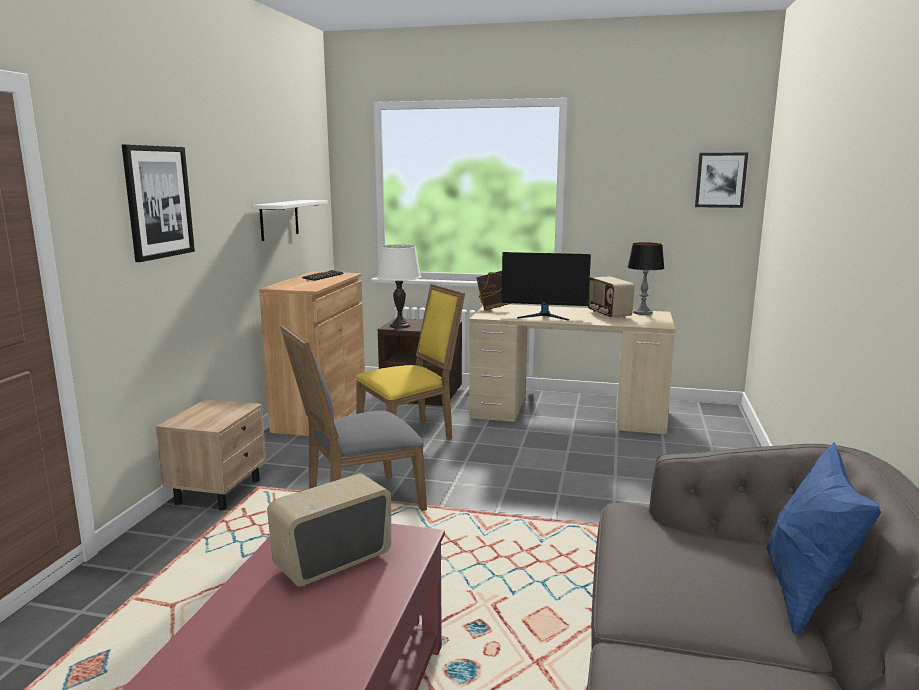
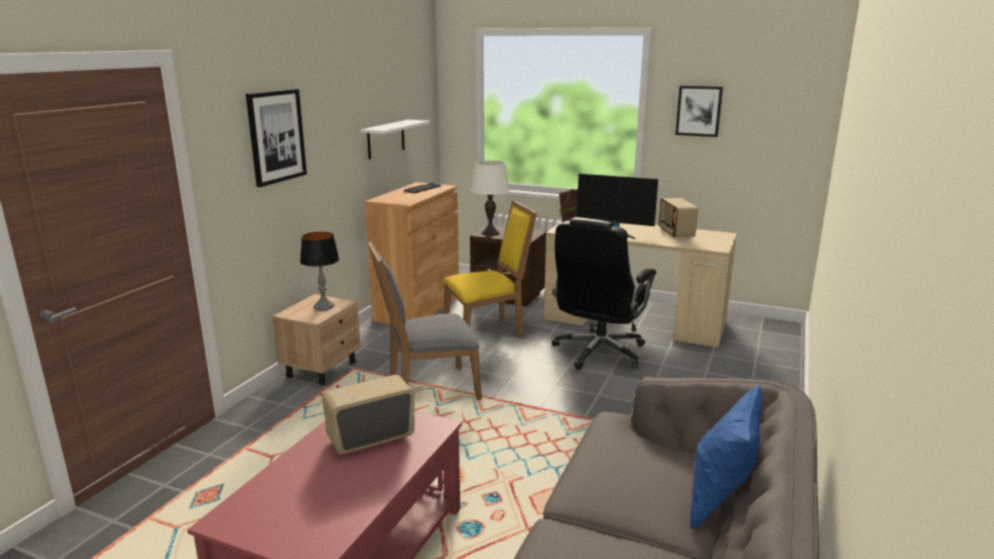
camera: 10 degrees right, 5 degrees up
(542, 448) = (598, 353): none -> black office chair
(642, 313) = (709, 233): table lamp -> table lamp (324, 306)
(720, 180) = (794, 109): picture -> picture (698, 111)

